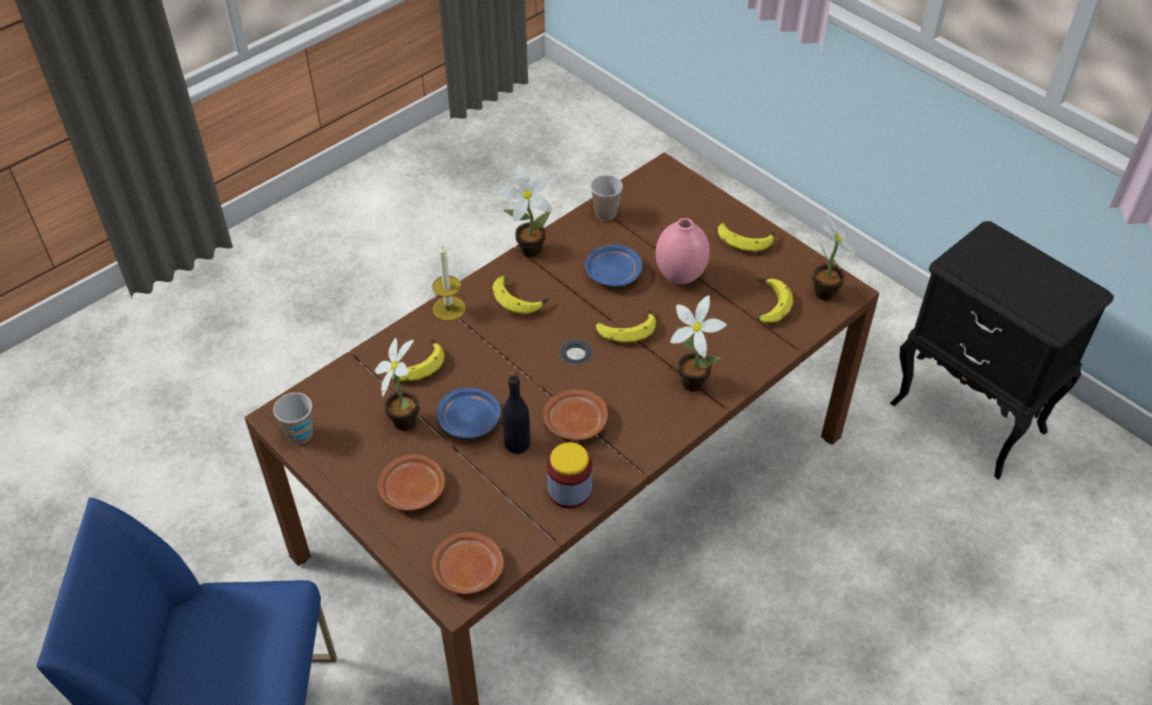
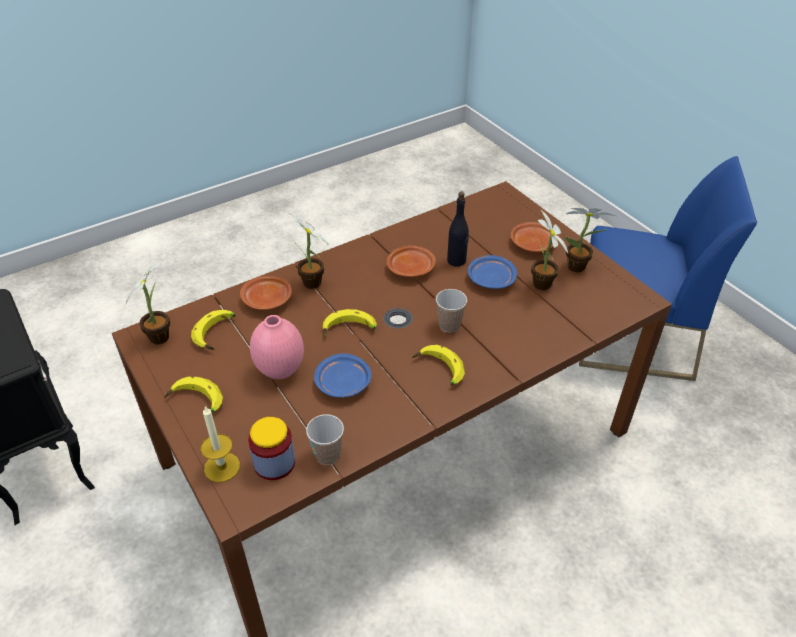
camera: 170 degrees left, 5 degrees down
(300, 434) = (622, 286): cup -> cup (449, 325)
(415, 364) = (536, 324): banana -> none
(449, 308) = (506, 369): candle -> candle (222, 467)
(467, 570) = (496, 203): brown plate -> brown plate (268, 300)
(527, 250) = (423, 421): potted plant -> potted plant (579, 267)
(569, 490) = (424, 231): jar -> jar (274, 463)

